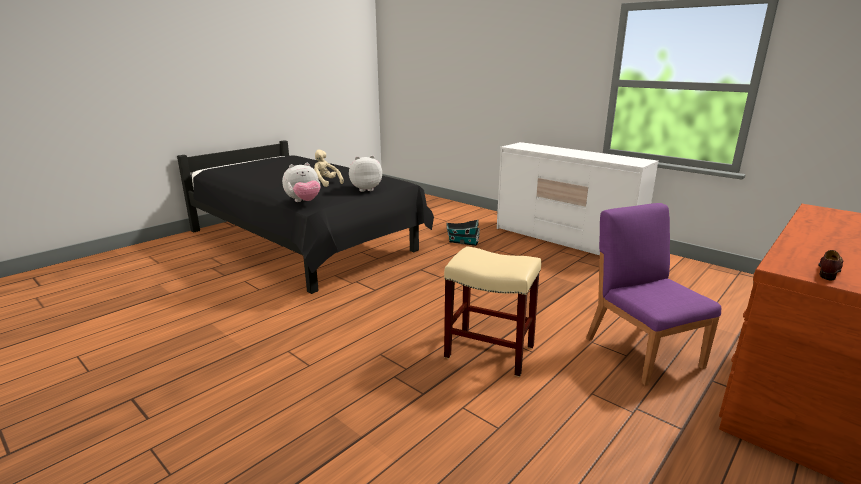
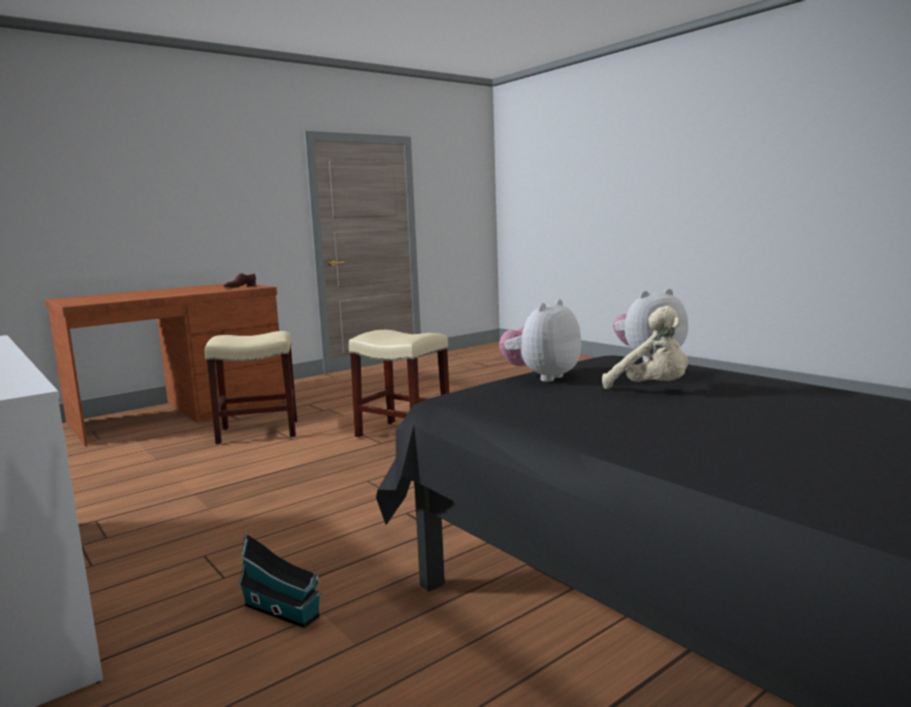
camera: 170 degrees left, 10 degrees down
(365, 189) = (542, 377): plush toy -> plush toy turned 135 degrees clockwise
(642, 351) = (257, 433): purple chair -> beige stool

